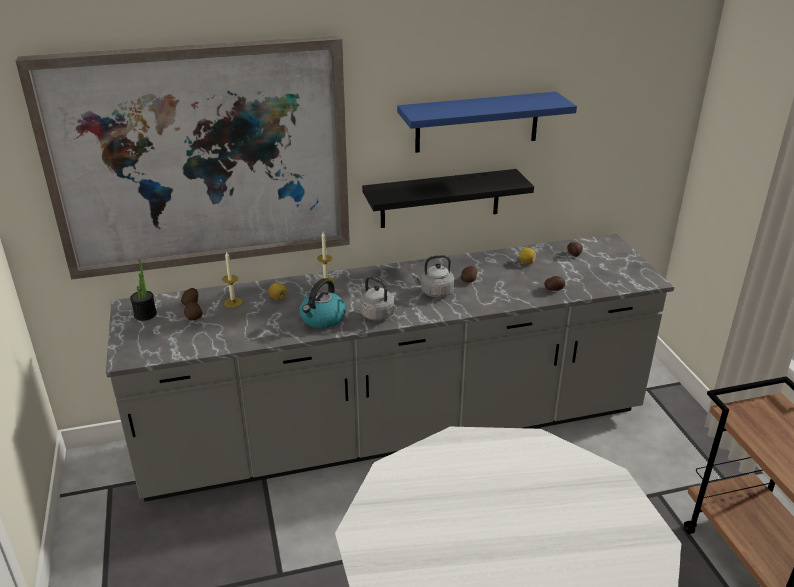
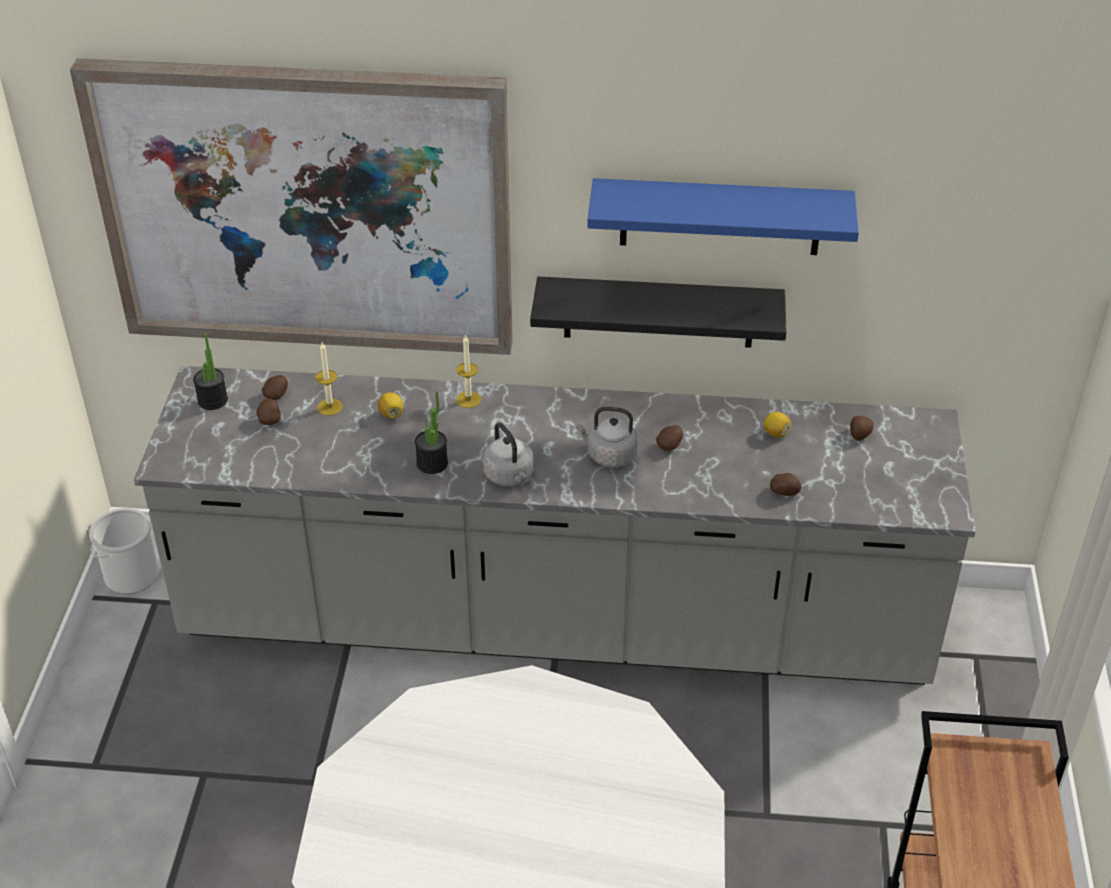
camera: 20 degrees right, 10 degrees up
(85, 473) = (132, 575): none -> bucket
(322, 319) = (432, 463): kettle -> potted plant

